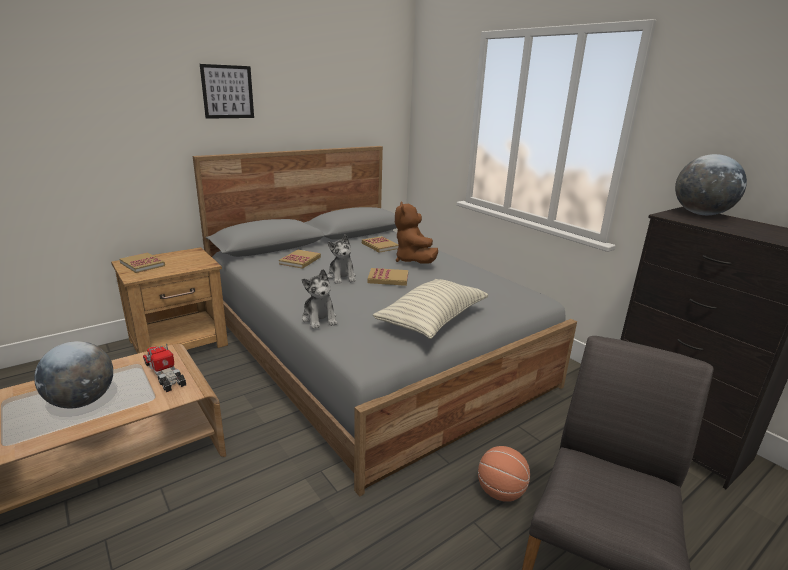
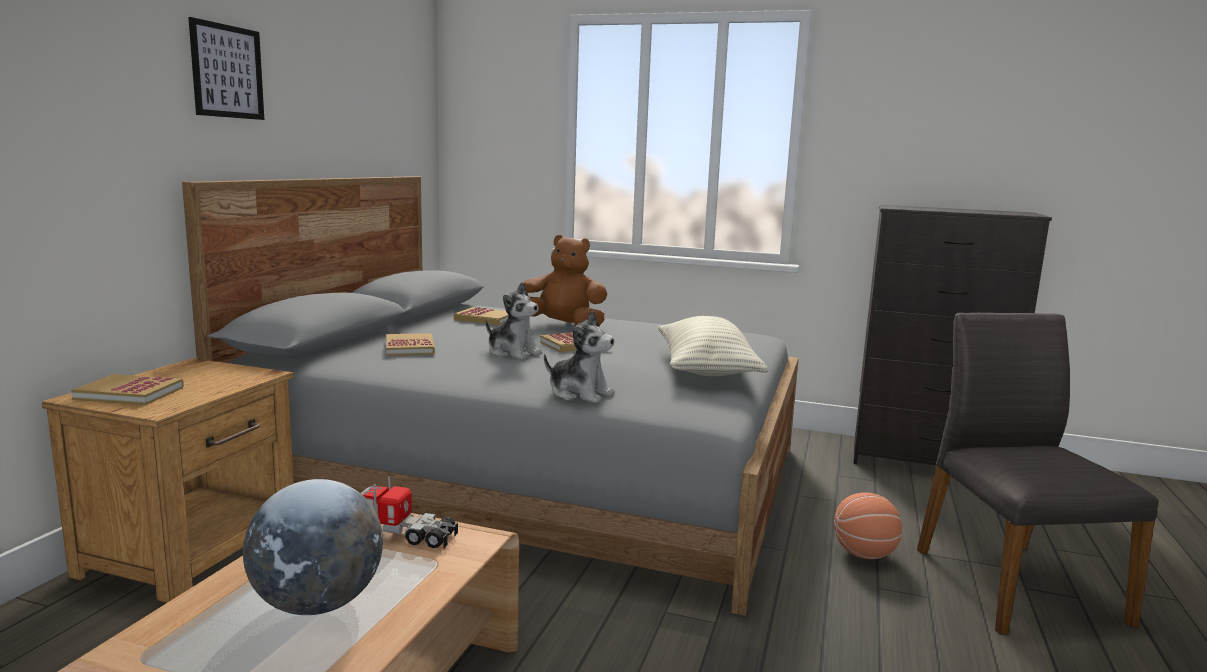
camera: 35 degrees left, 10 degrees down
(413, 261) = (563, 326): brown plush toy -> brown plush toy turned 150 degrees clockwise
(701, 214) = (910, 206): globe -> none

